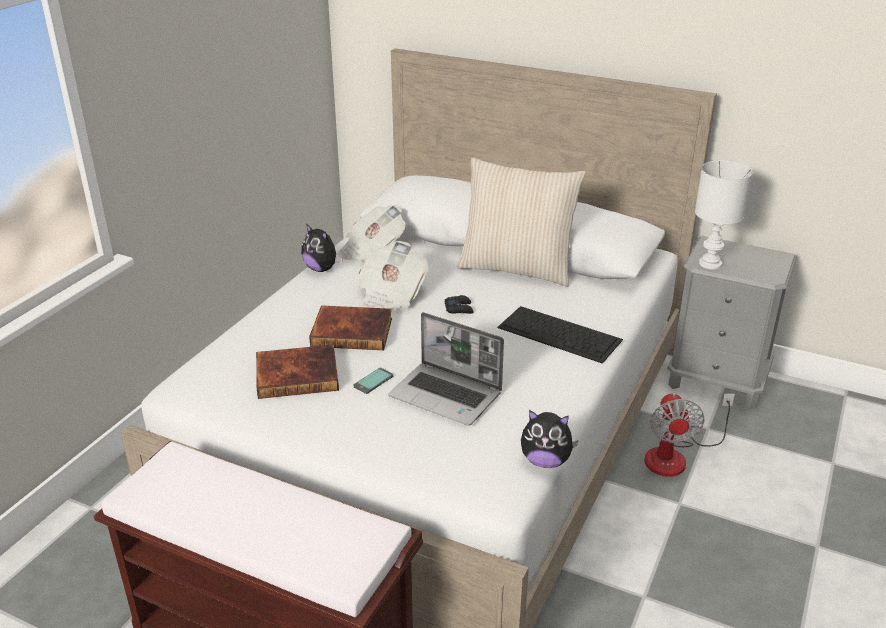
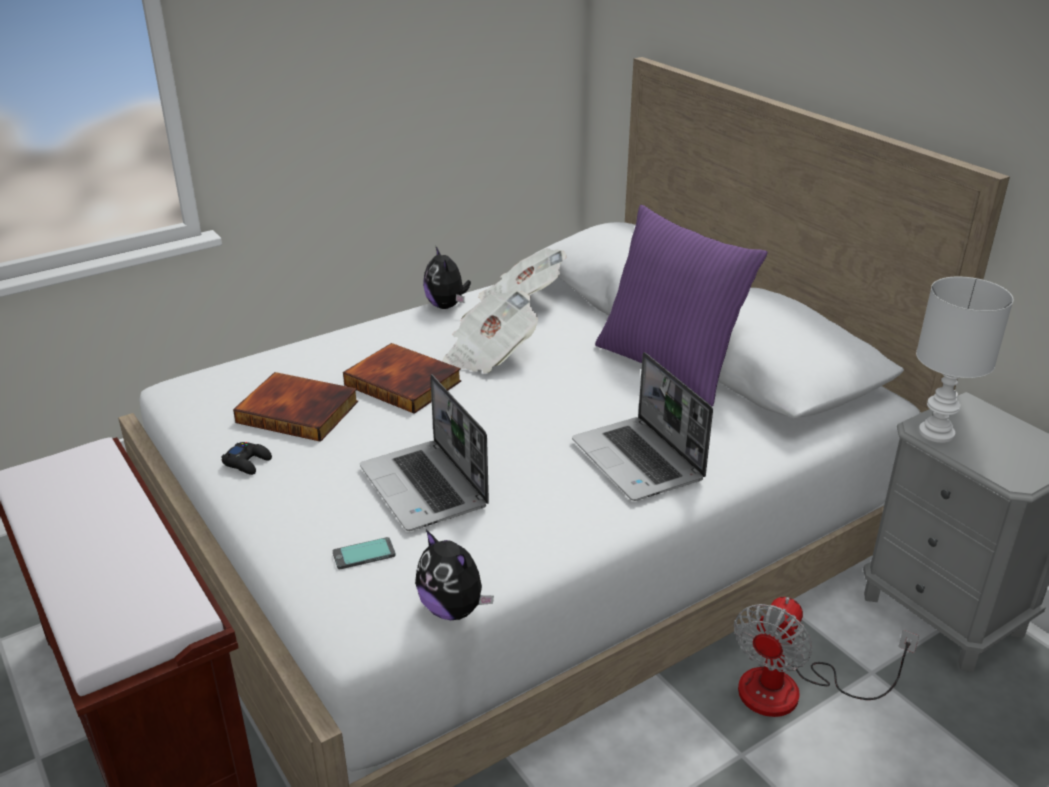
camera: 30 degrees right, 0 degrees up
(373, 381) = (366, 444): phone -> phone (364, 554)
(459, 308) = (548, 393): black game controller -> black game controller (247, 462)
(516, 268) = (669, 366): beige pillow -> purple pillow
(560, 334) = (639, 461): keyboard -> laptop

